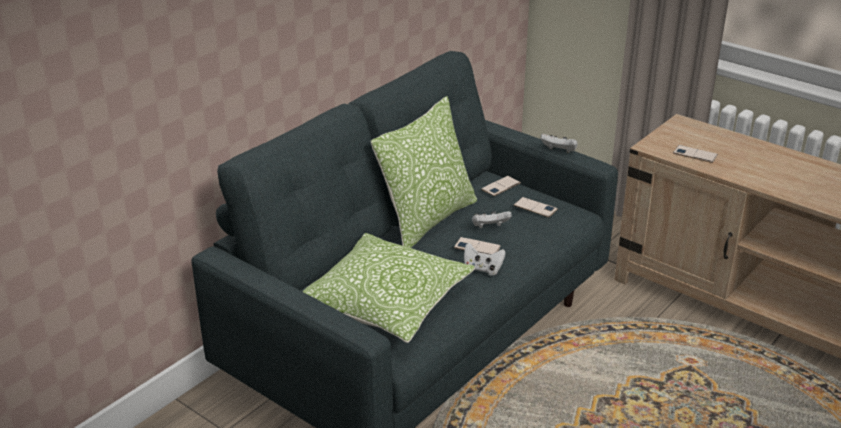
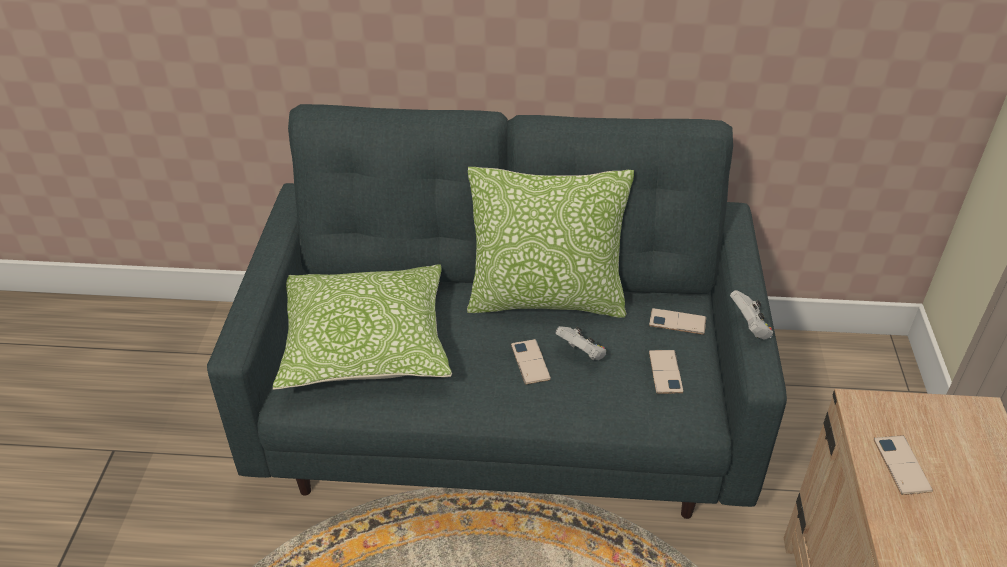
camera: 55 degrees right, 10 degrees up
(482, 269) = (491, 387): white game controller -> none

